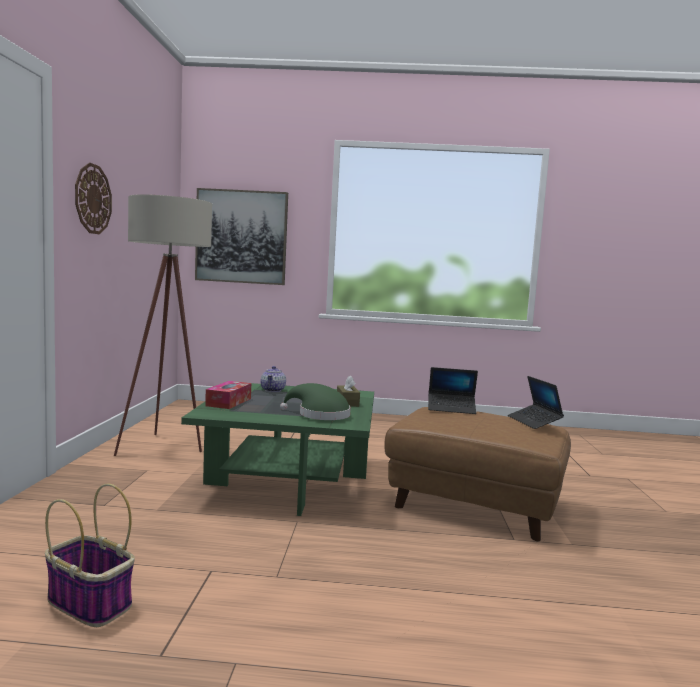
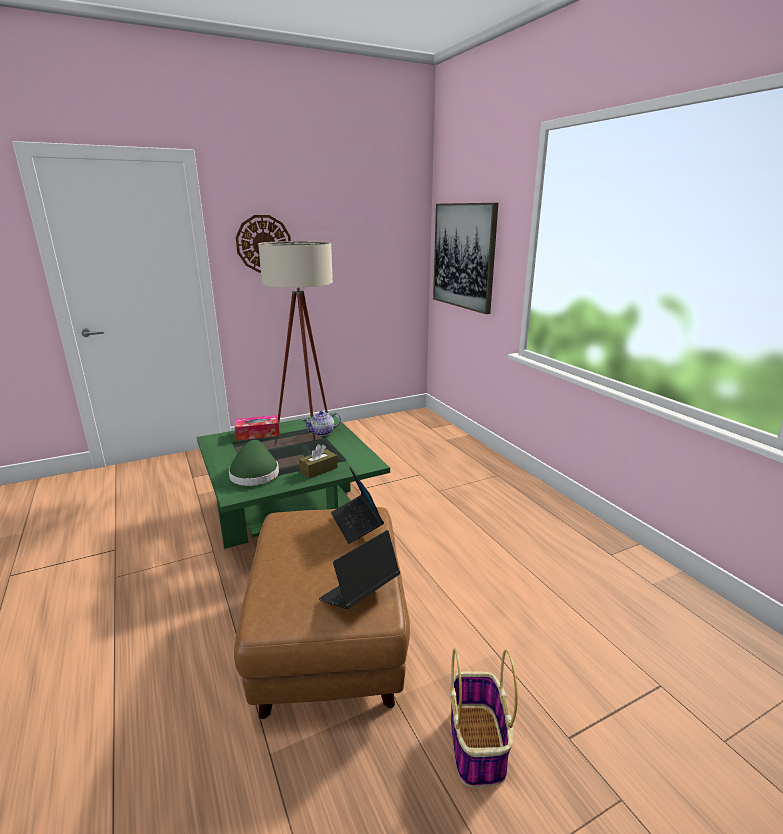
camera: 60 degrees right, 15 degrees up
(91, 603) = (63, 531): basket -> basket (477, 745)

